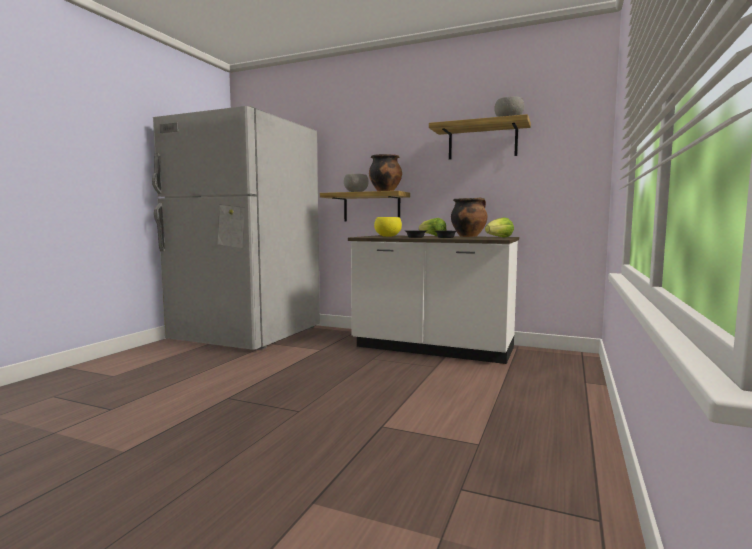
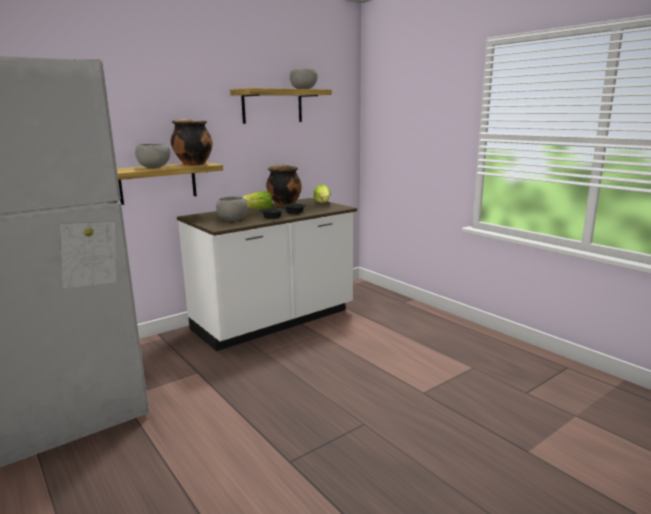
camera: 60 degrees left, 10 degrees up
(387, 236) = (232, 220): yellow bowl -> grey bowl

